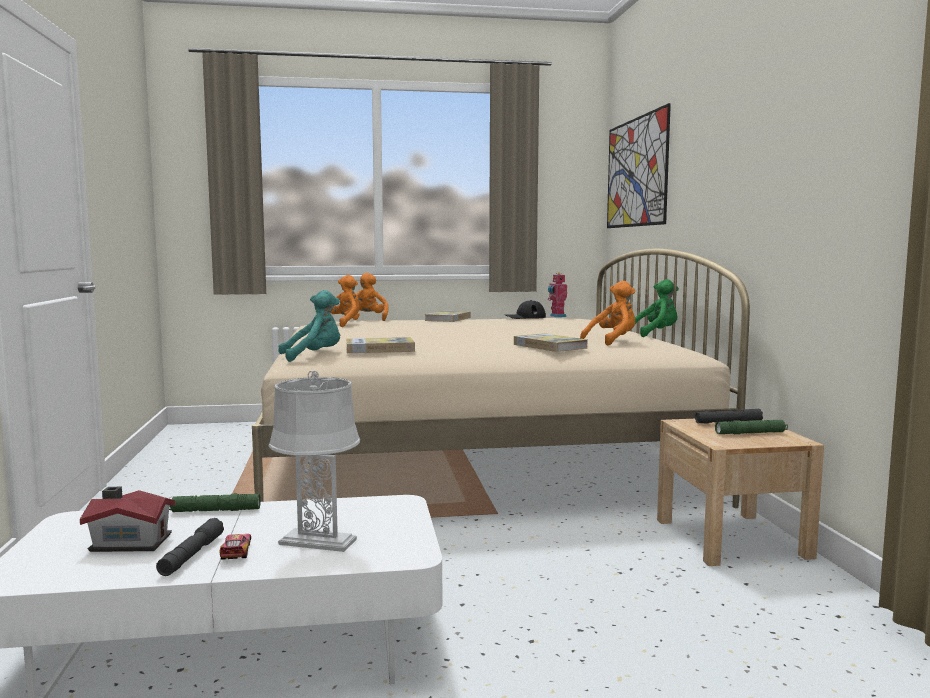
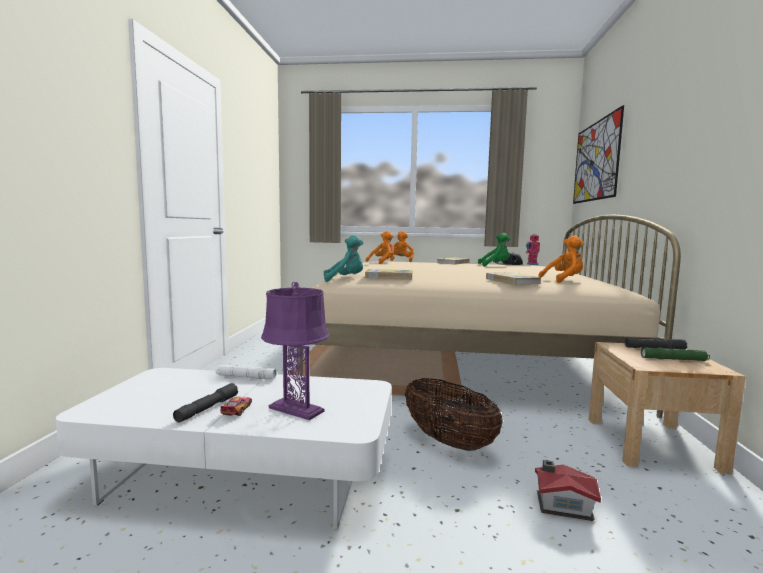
camera: 15 degrees right, 0 degrees up
(130, 541) = (178, 393): toy house -> toy house (562, 505)
(215, 510) = (246, 377): green flashlight -> white flashlight
(318, 542) = (296, 409): grey table lamp -> purple table lamp
(495, 568) = (448, 442): none -> basket
(655, 334) = (601, 278): green plush toy -> green plush toy (495, 266)

